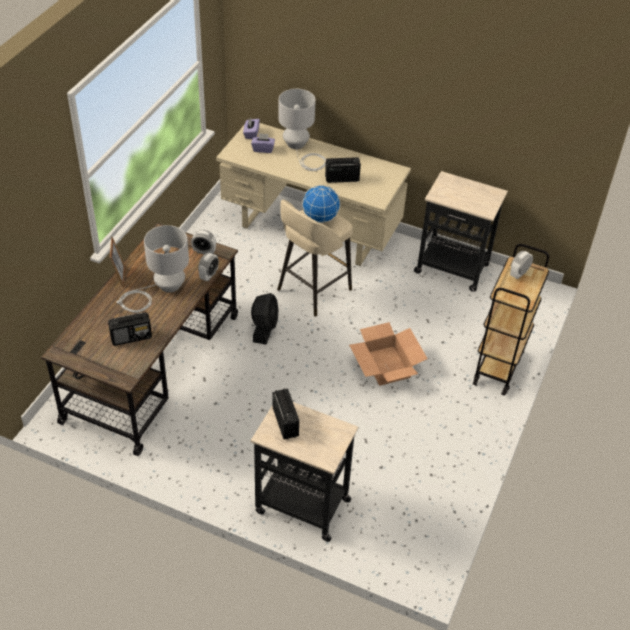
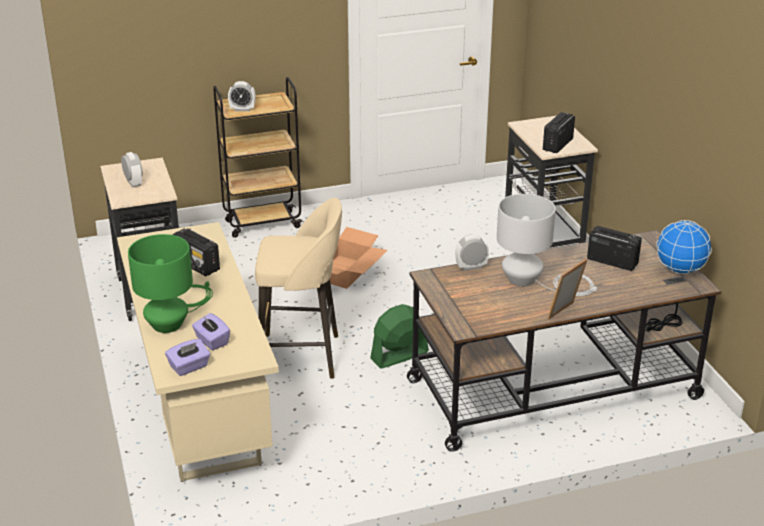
camera: 130 degrees left, 15 degrees down
(204, 251) = (445, 287): alarm clock -> alarm clock (133, 183)
(264, 328) = (399, 355): black fan -> green fan
(302, 151) = (176, 313): grey table lamp -> green table lamp
(320, 218) = (286, 250): globe -> globe (680, 269)

